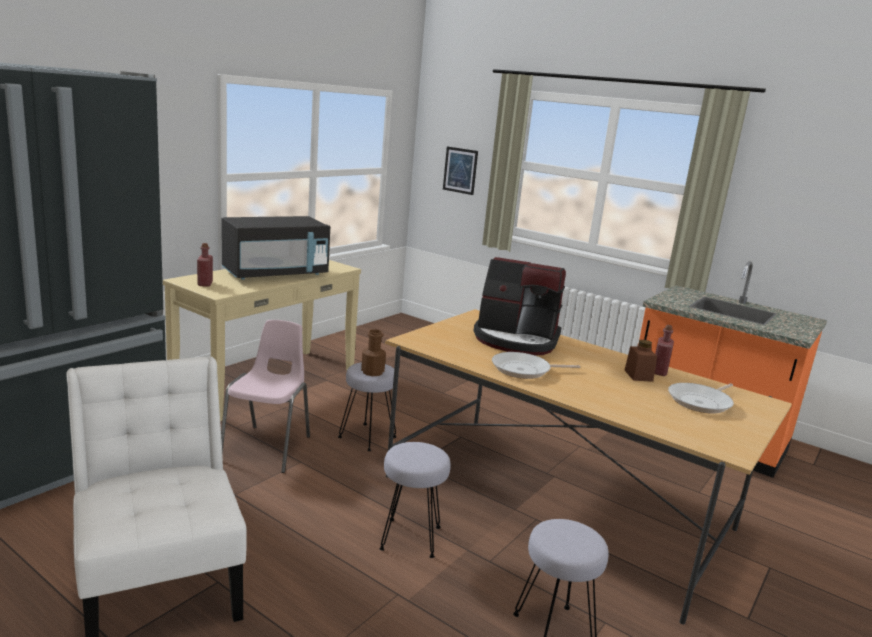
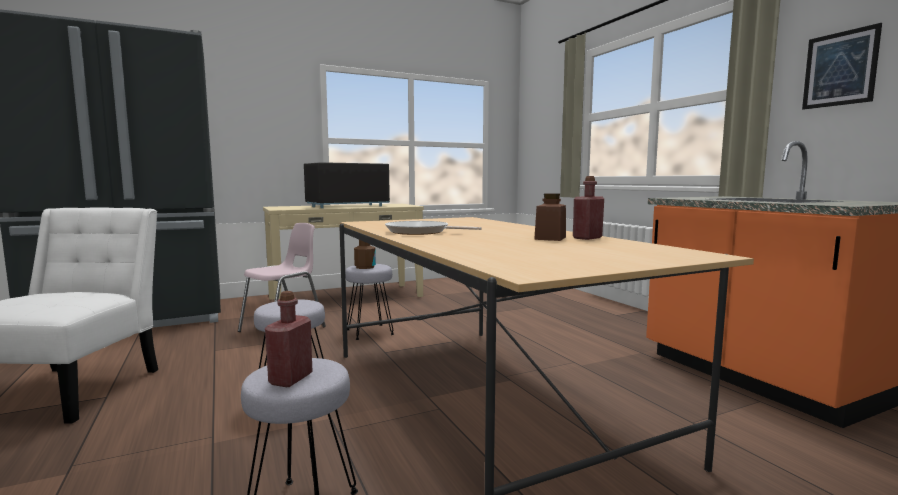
camera: 30 degrees right, 10 degrees down
(205, 284) = (283, 207): red bottle -> red bottle (291, 379)
(275, 274) = (347, 206): black microwave -> black microwave turned 150 degrees clockwise
(460, 170) = (547, 137): picture -> picture (840, 69)
(516, 340) = (465, 224): coffee machine -> none
(701, 402) = (592, 250): frying pan -> none

